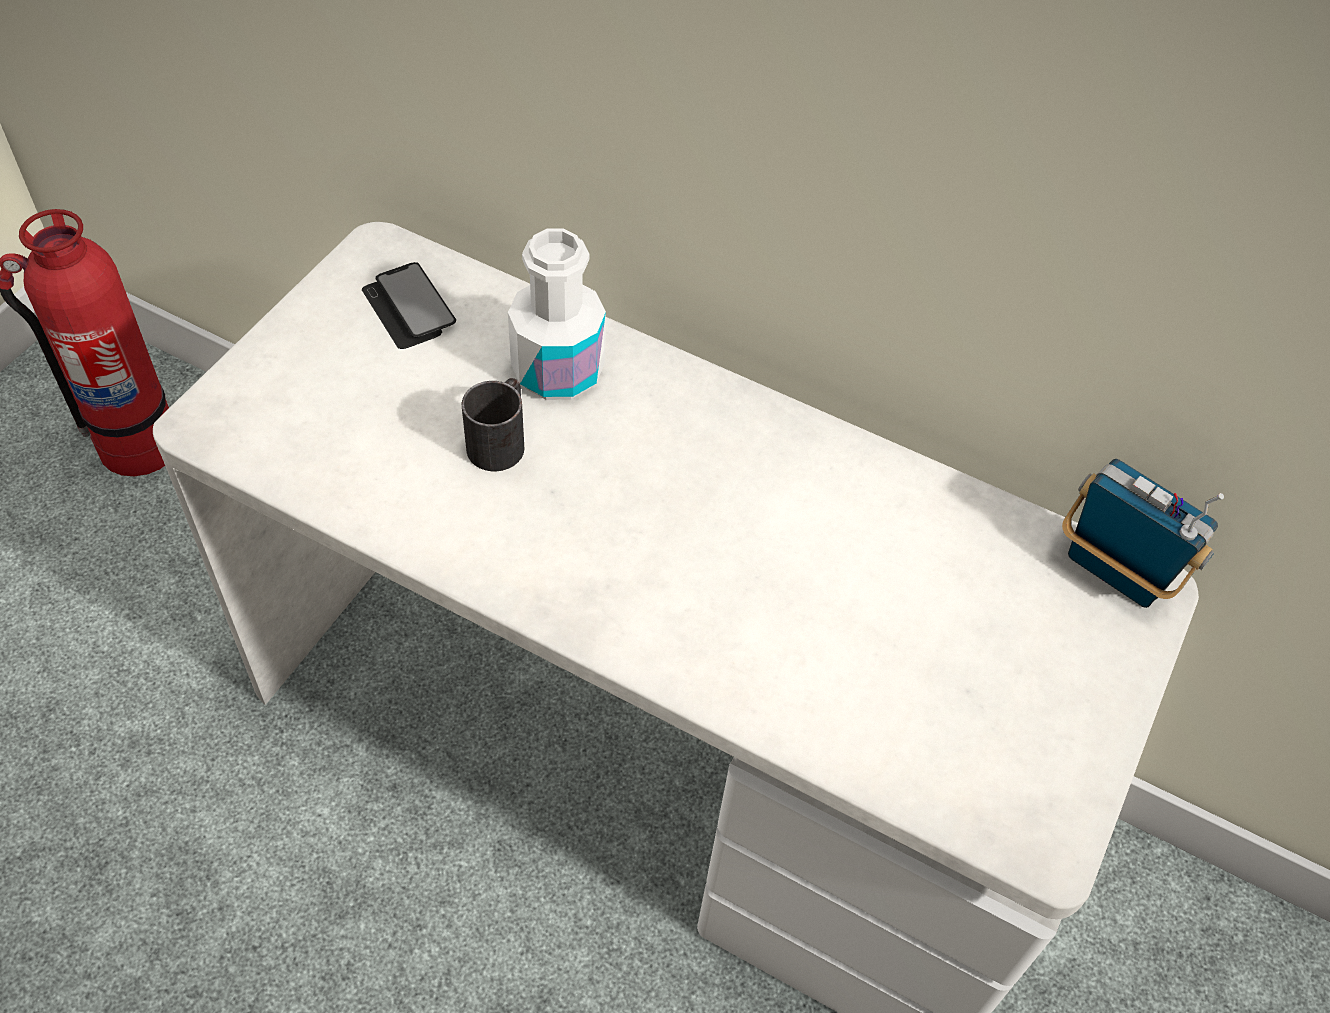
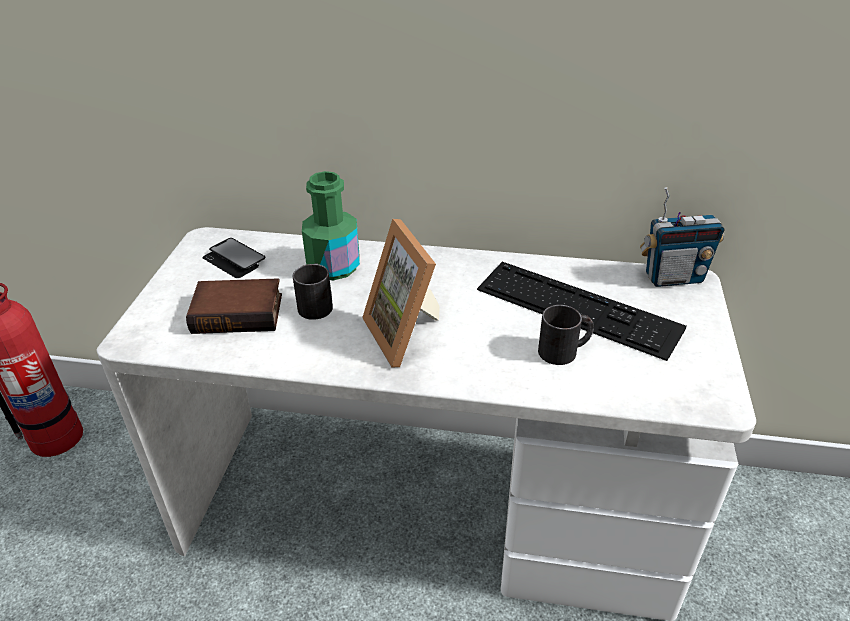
camera: 15 degrees left, 15 degrees down
(379, 419) = (239, 312): none -> book
(558, 371) = (333, 266): white bottle -> green bottle
(617, 546) = (408, 334): none -> picture frame
(849, 660) = (564, 350): none -> black mug
(913, 584) = (577, 309): none -> keyboard
(1114, 572) = (673, 278): radio -> radio turned 150 degrees clockwise

